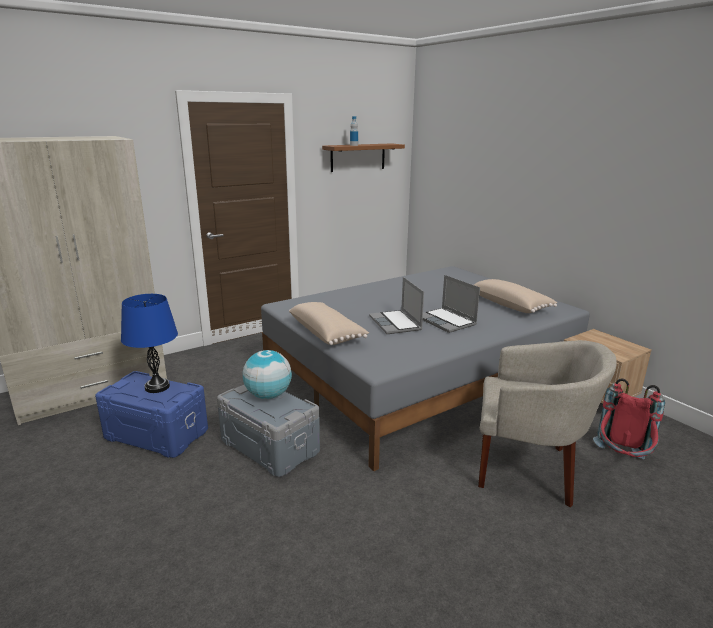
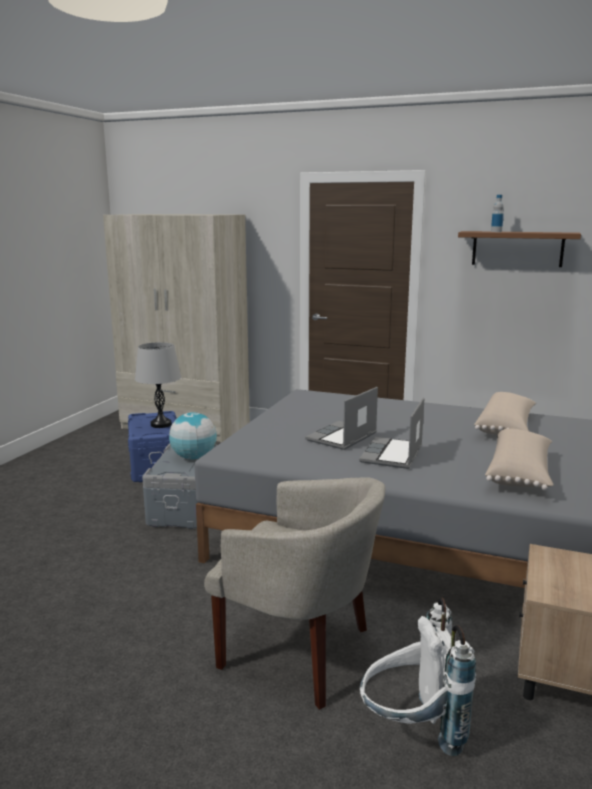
camera: 55 degrees right, 5 degrees down
(157, 387) = (161, 424): blue table lamp -> grey table lamp
(327, 333) = (270, 421): beige pillow -> beige pillow (506, 427)
(528, 469) = (300, 652): beige armchair -> beige armchair turned 45 degrees counterclockwise
(621, 461) = (412, 731): red backpack -> white backpack

